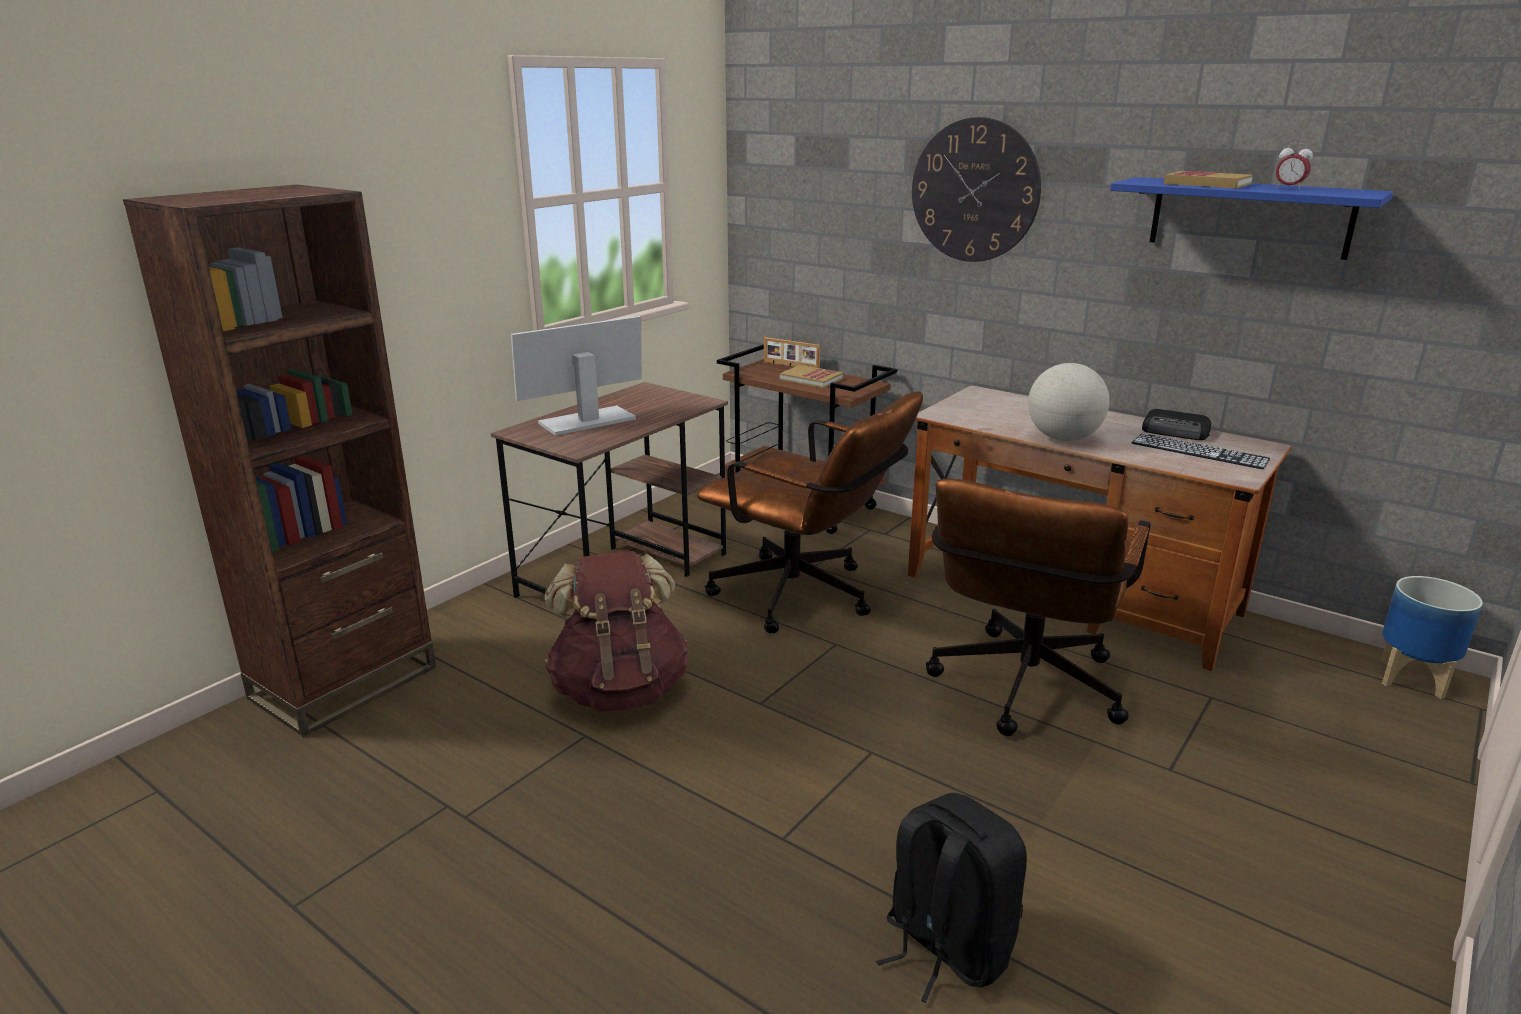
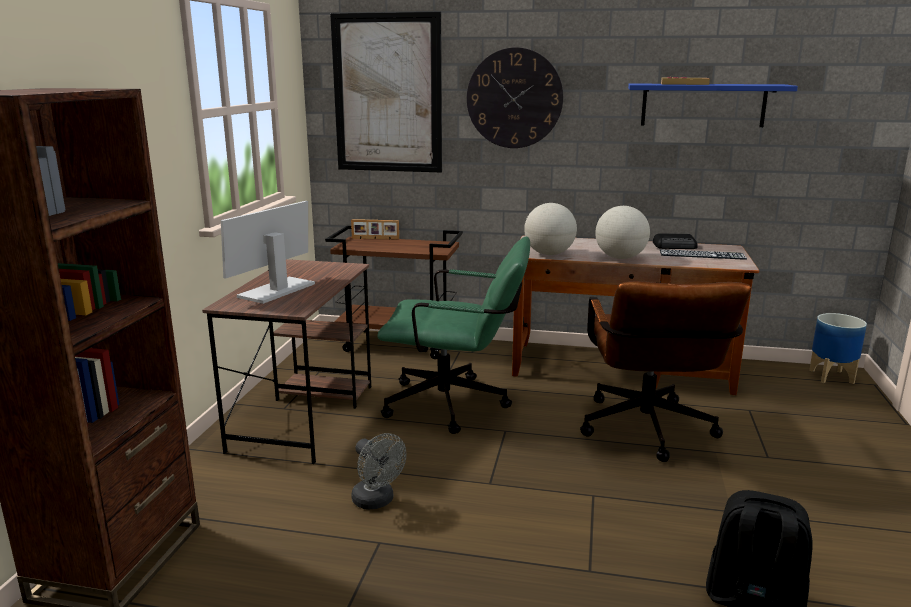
camera: 25 degrees left, 5 degrees down
(620, 690) = (377, 501): brown backpack -> grey fan
(805, 598) = (457, 405): brown office chair -> green office chair
(811, 379) = (401, 245): book -> none
(818, 175) = (387, 94): none -> picture
(968, 419) = (549, 254): none -> globe
(1288, 188) = (734, 84): alarm clock -> none

